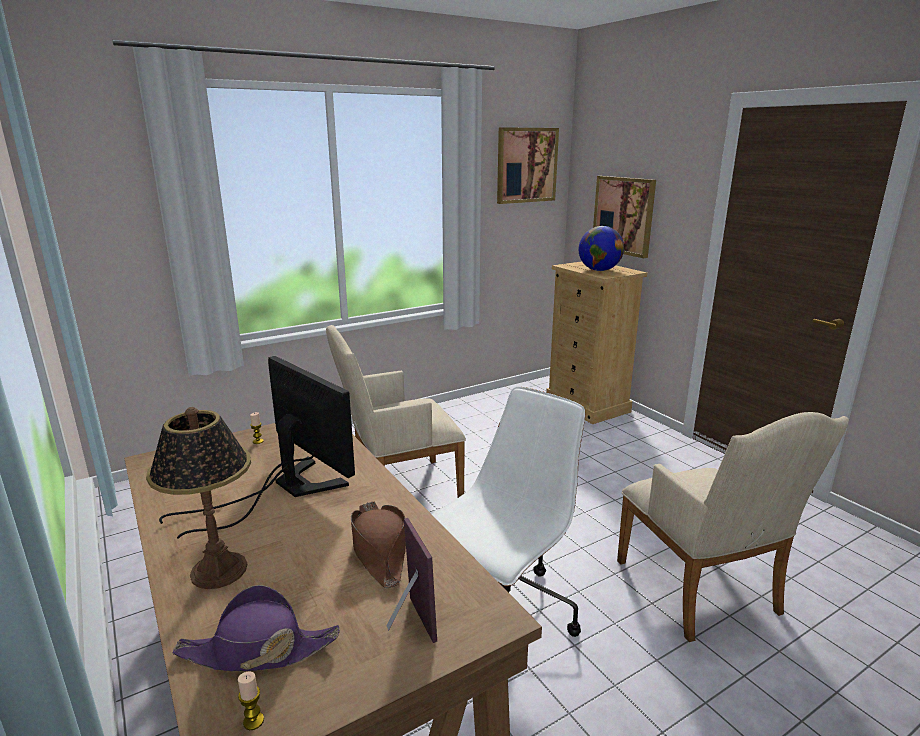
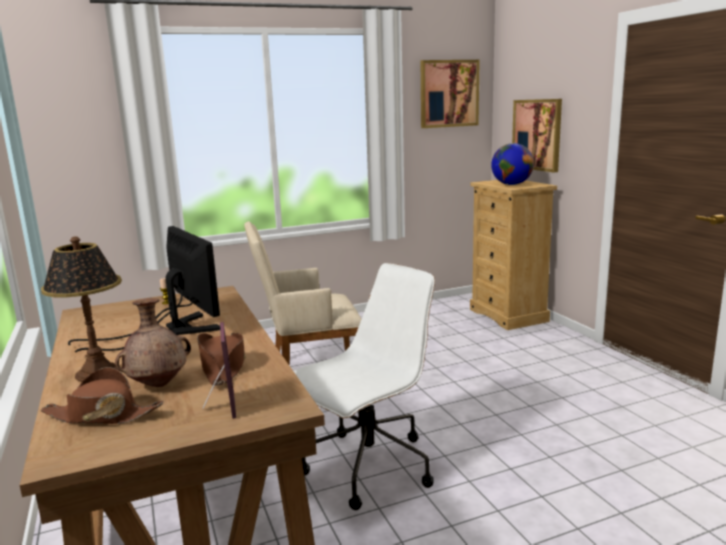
camera: 10 degrees right, 5 degrees down
(253, 721) = (80, 450): candle -> none
(258, 650) = (102, 415): purple hat -> brown hat
(310, 586) = (159, 384): none -> brown vase
(702, 593) = (562, 464): beige armchair -> none

